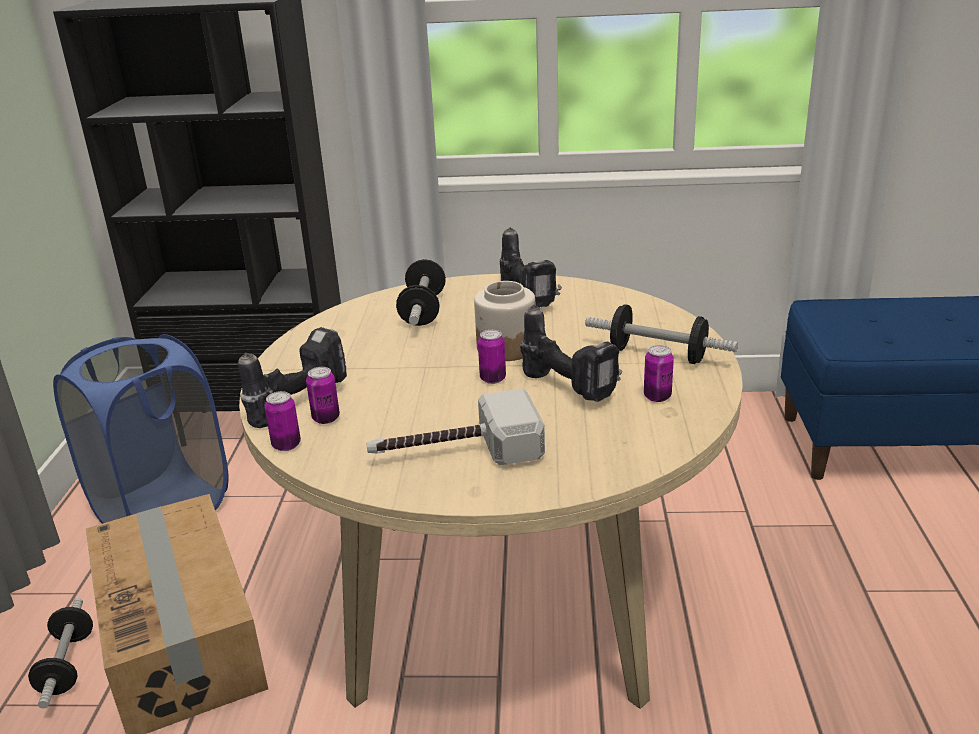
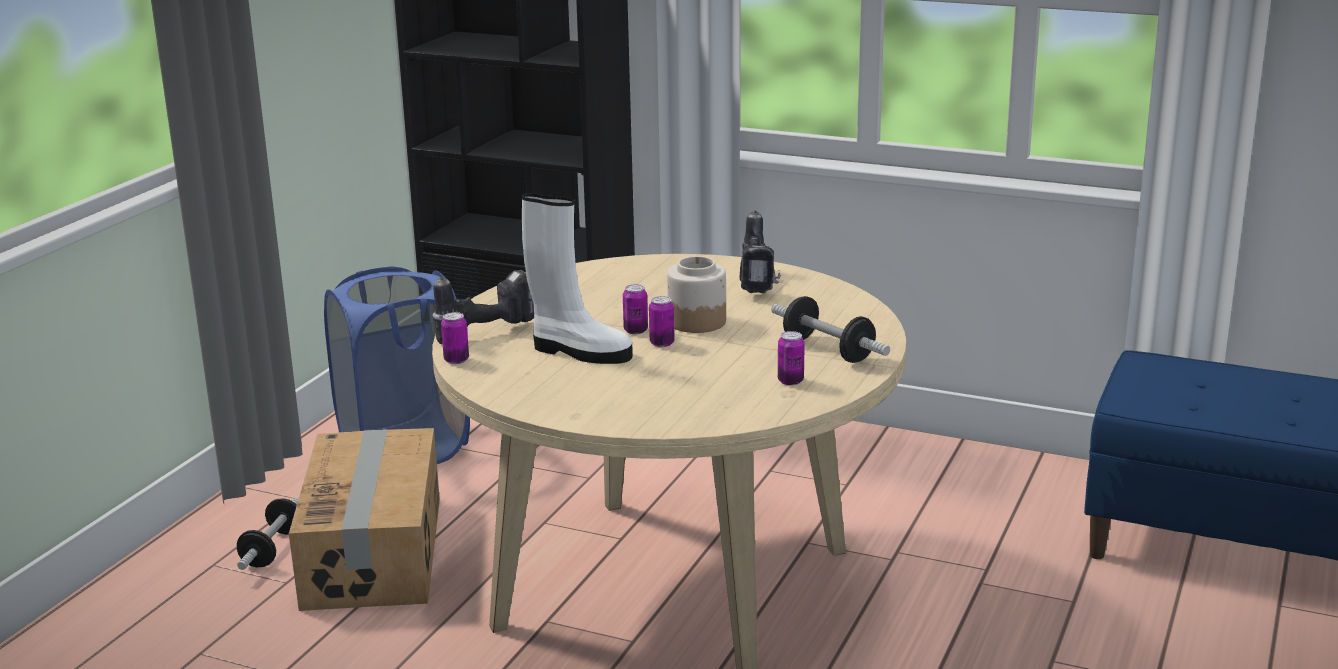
camera: 20 degrees right, 5 degrees down
(326, 418) = (500, 348): can -> can (635, 330)
(415, 406) = (579, 352): none -> white boot
(423, 310) = (651, 279): dumbbell -> none
(454, 452) = (582, 389): hammer -> none
(571, 387) = (723, 361): power drill -> none

